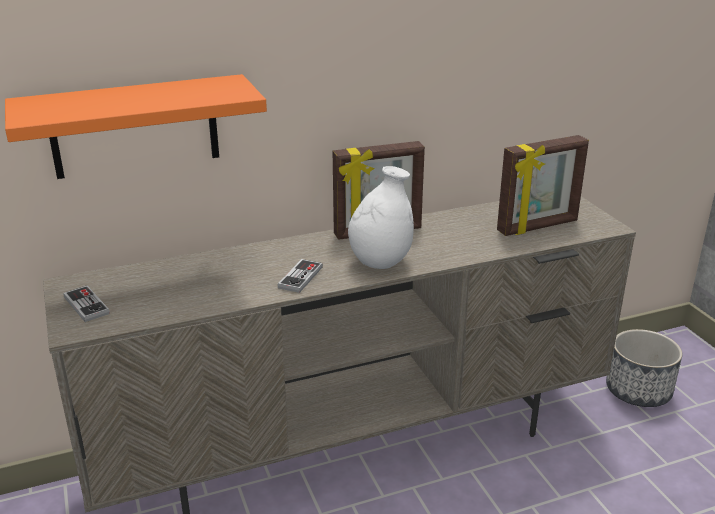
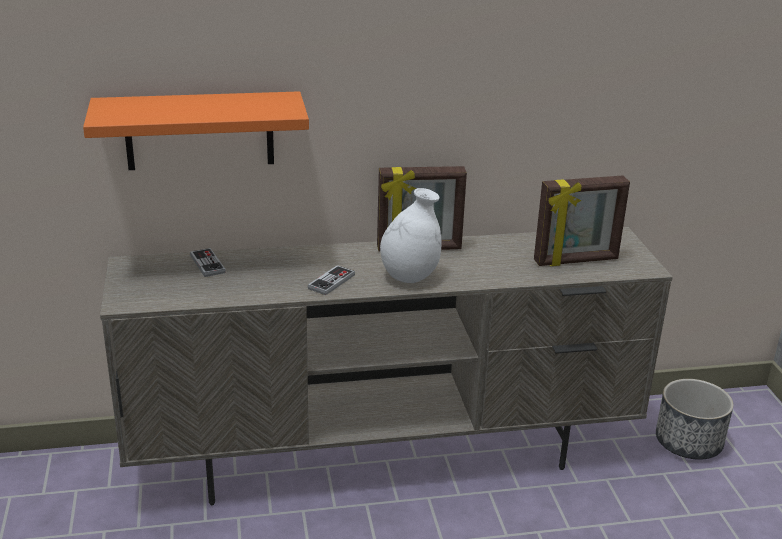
camera: 10 degrees right, 0 degrees up
(86, 305) = (139, 284): game controller -> game controller (207, 264)

